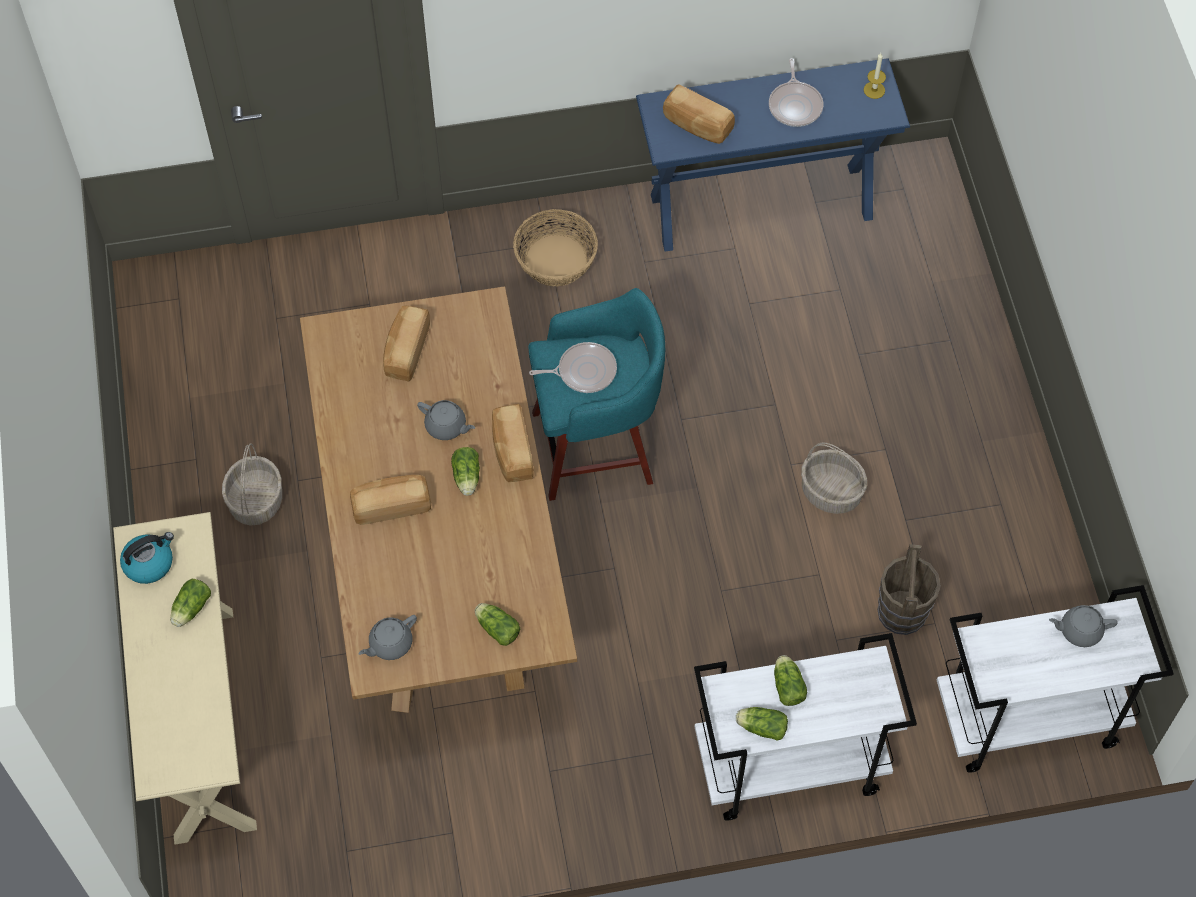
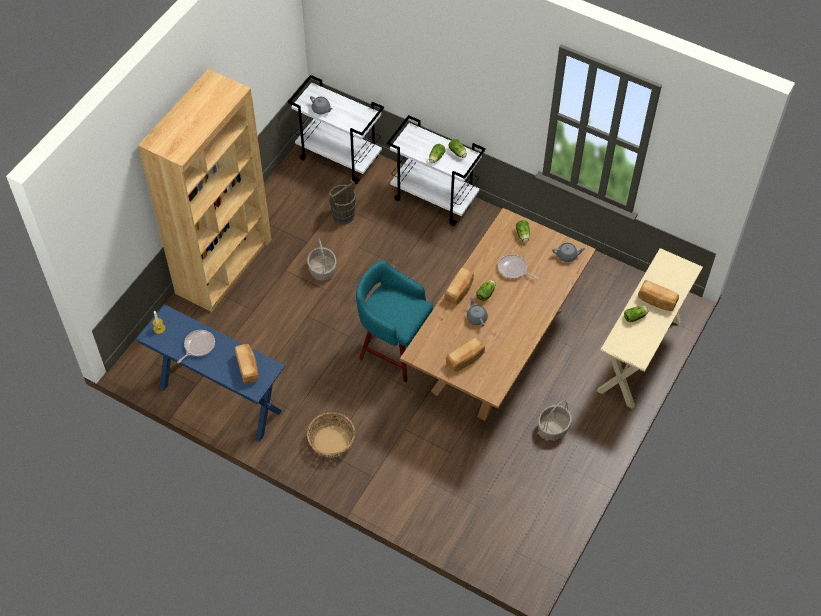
camera: 140 degrees left, 5 degrees down
(149, 563) = (639, 345): kettle -> none
(391, 506) = (525, 303): bread -> bread (656, 301)
(583, 371) = (398, 310): frying pan -> frying pan (513, 269)
(979, 387) = (224, 266): none -> brown bookcase

